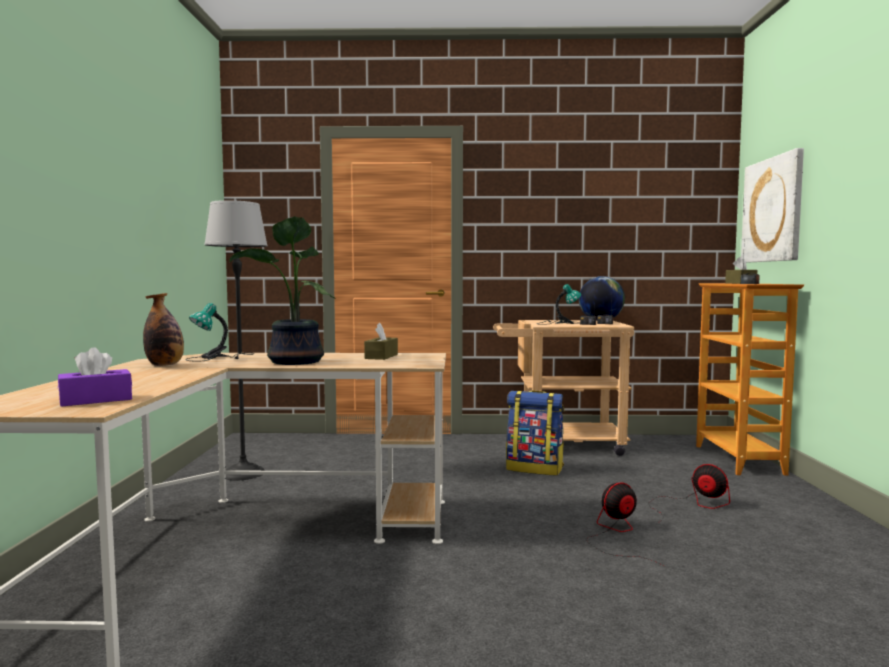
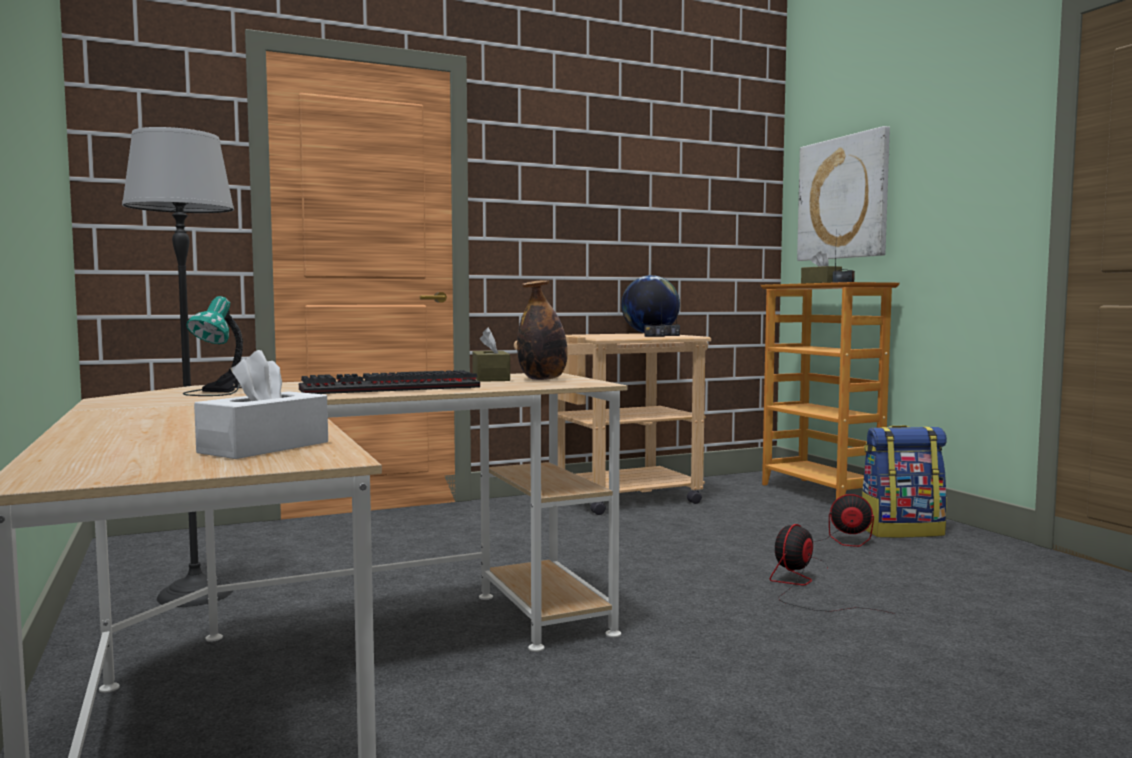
camera: 25 degrees left, 0 degrees up
(96, 400) = (264, 447): purple tissue box -> white tissue box
(165, 365) = (180, 402): bottle -> bottle (543, 379)
(293, 362) = (388, 389): potted plant -> keyboard
(535, 468) = (619, 530): backpack -> backpack (901, 531)
(560, 323) = (615, 336): table lamp -> none

